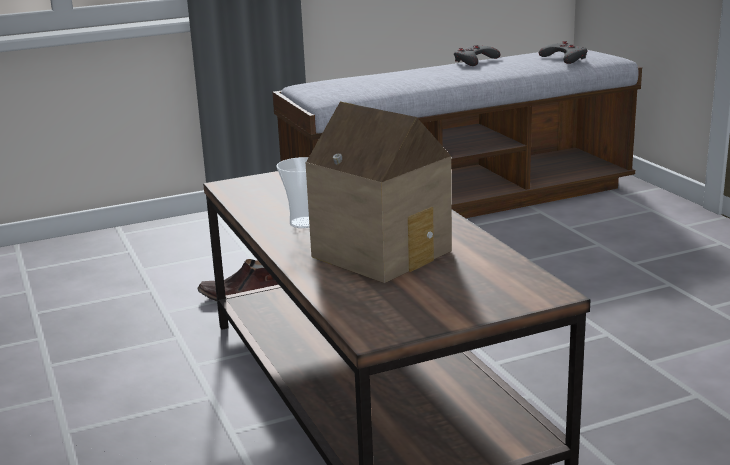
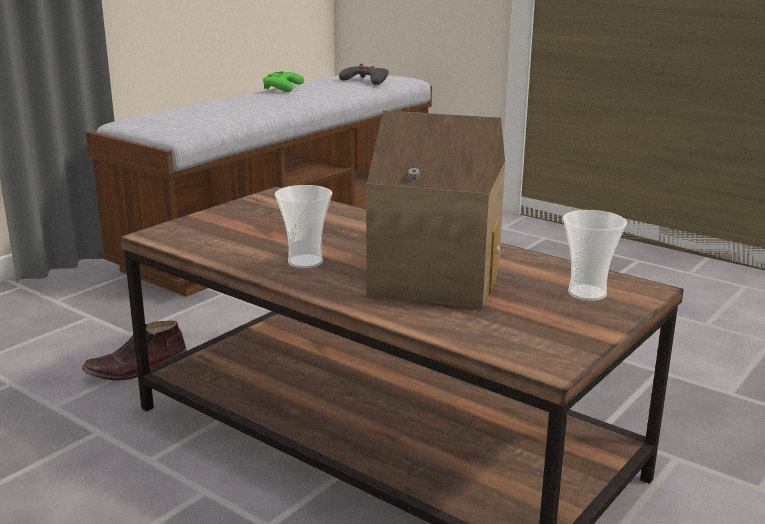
camera: 30 degrees left, 0 degrees up
(475, 61) = (282, 87): grey game controller -> green game controller
(492, 286) = (587, 293): none -> cup

